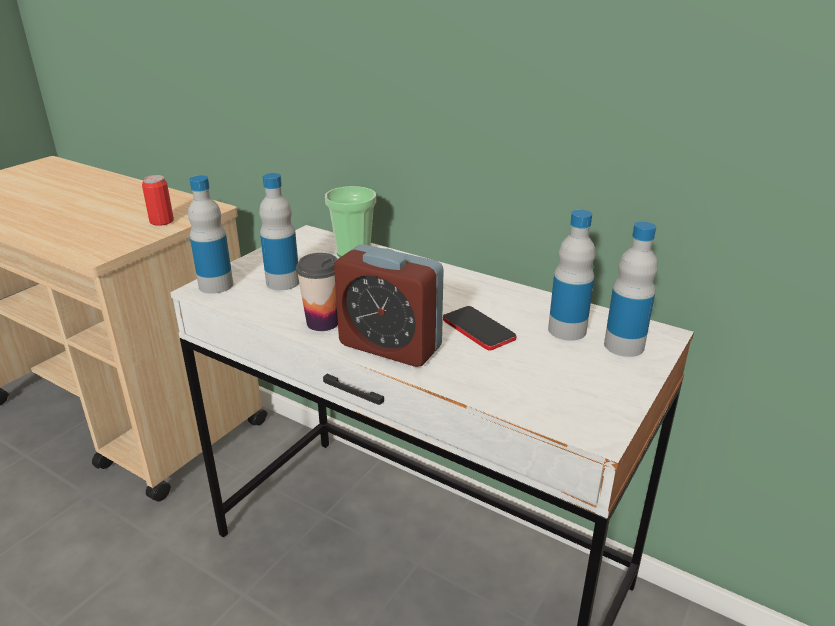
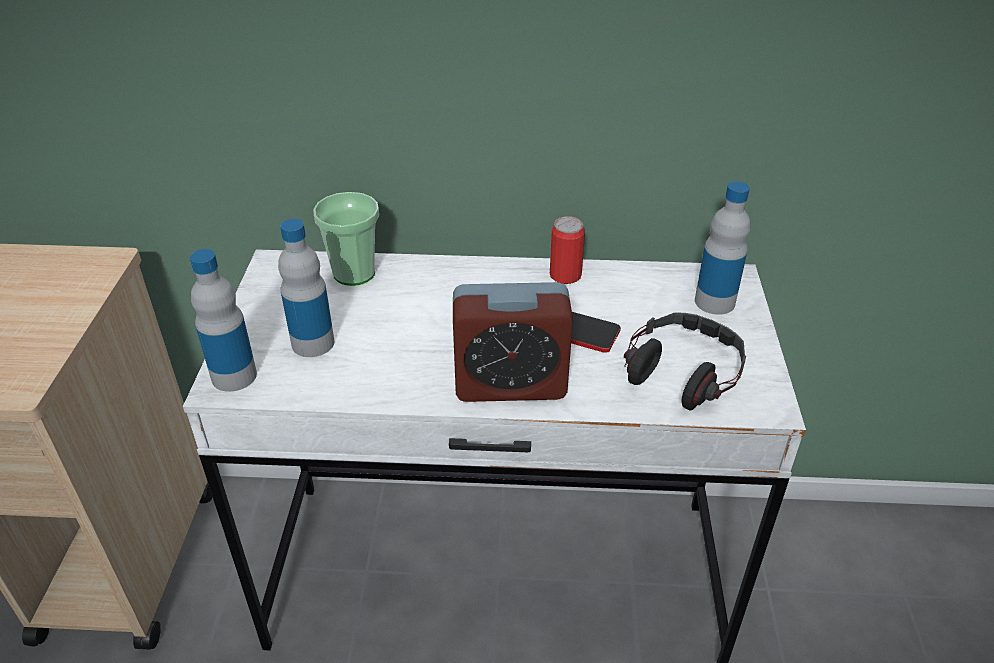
camera: 30 degrees left, 10 degrees up
(161, 221) = (55, 303): can -> can (565, 275)
(323, 322) = (412, 381): cup -> none
(542, 382) = (682, 370): none -> headphones
(567, 330) = (654, 302): bottle -> none

